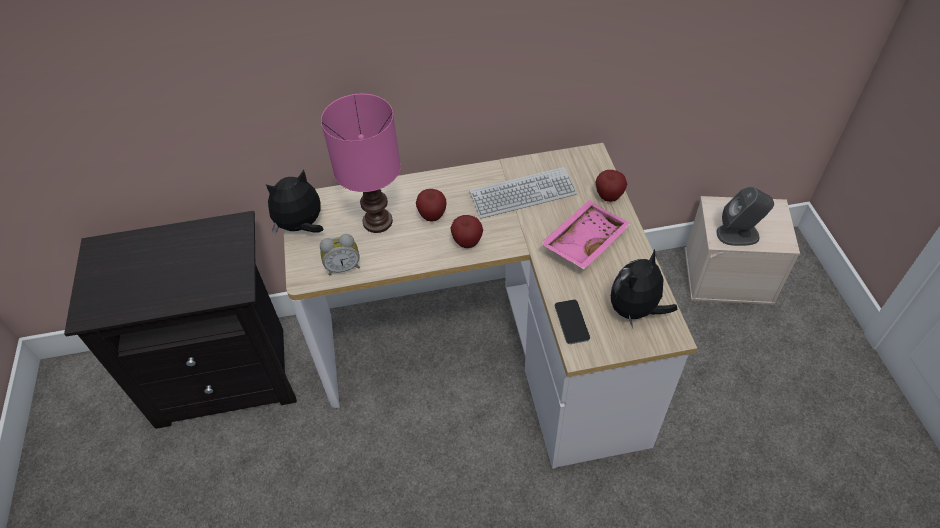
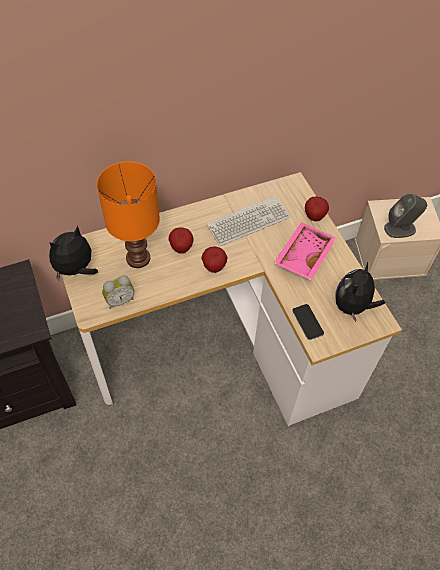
camera: 15 degrees left, 5 degrees up
(379, 222) = (139, 258): pink table lamp -> orange table lamp

